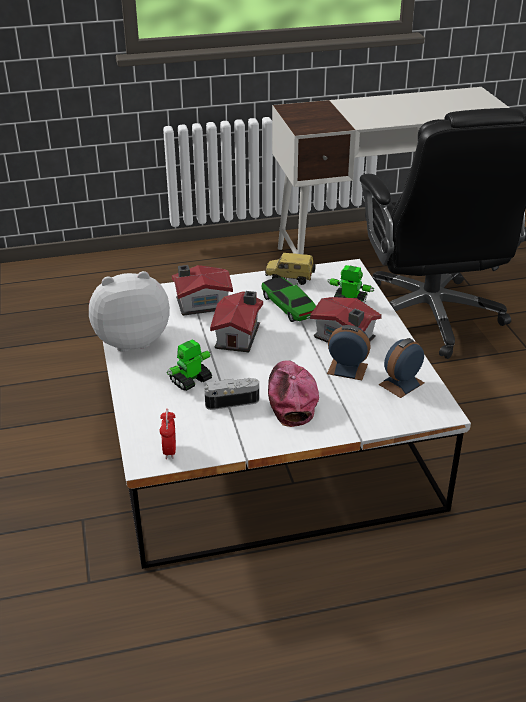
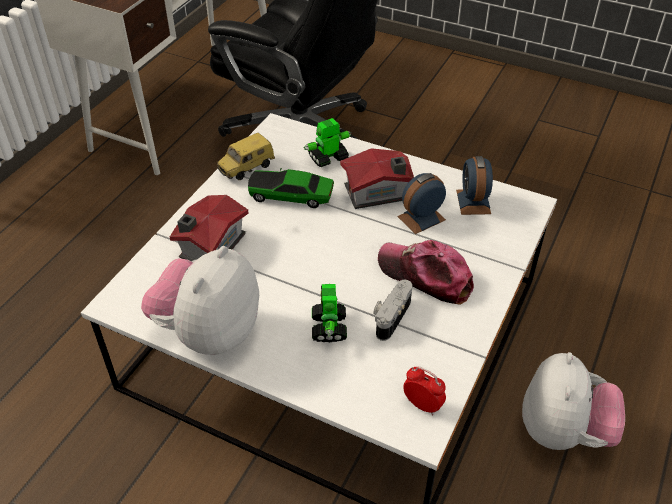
camera: 50 degrees left, 10 degrees up
(239, 336) = (296, 252): toy house -> none
(313, 604) = (563, 431): none -> plush toy

